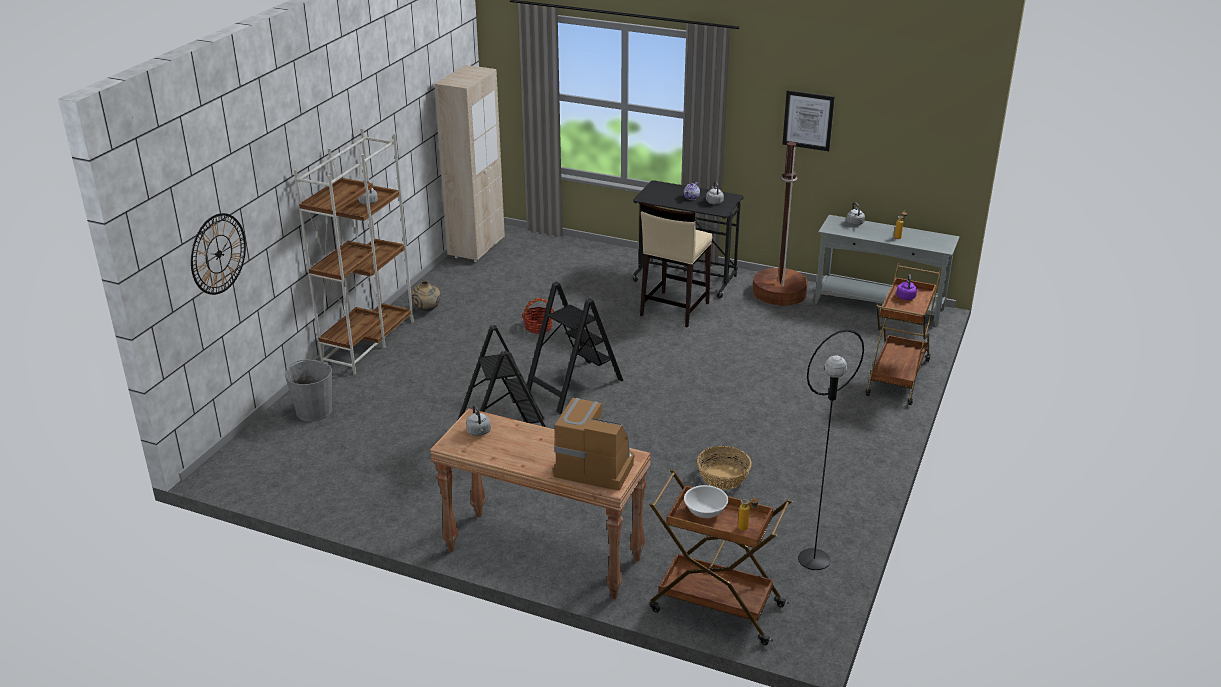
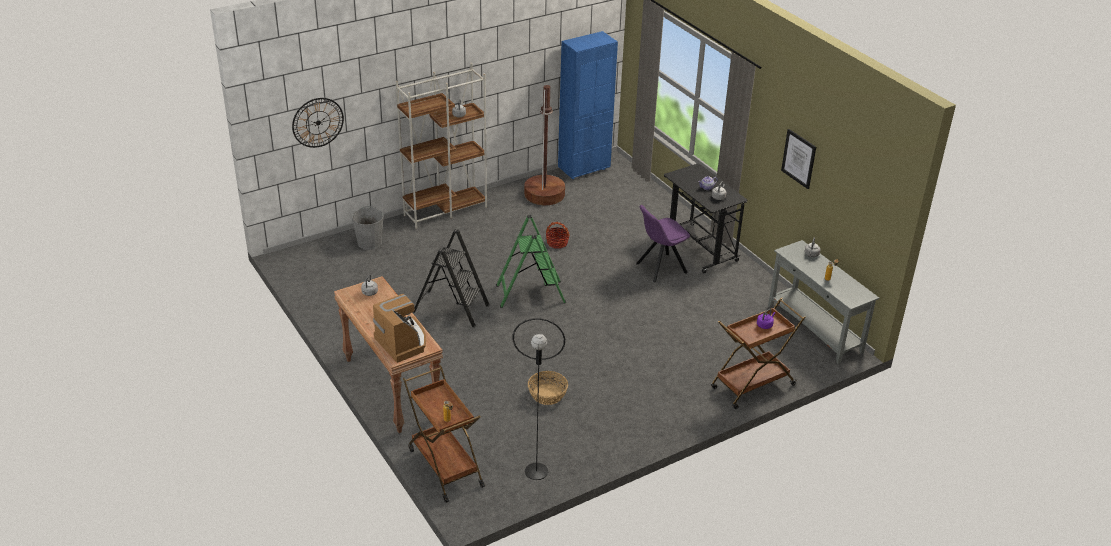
camera: 35 degrees right, 5 degrees up
(426, 310) = (503, 202): beige vase -> none
(477, 249) = (584, 170): beige cabinet -> blue cabinet
(573, 387) = (529, 293): black step ladder -> green step ladder
(673, 309) = (660, 268): beige stool -> purple chair
(705, 511) = (440, 400): white bowl -> none
(779, 293) = (751, 287): brown floor lamp -> brown floor lamp (544, 194)

